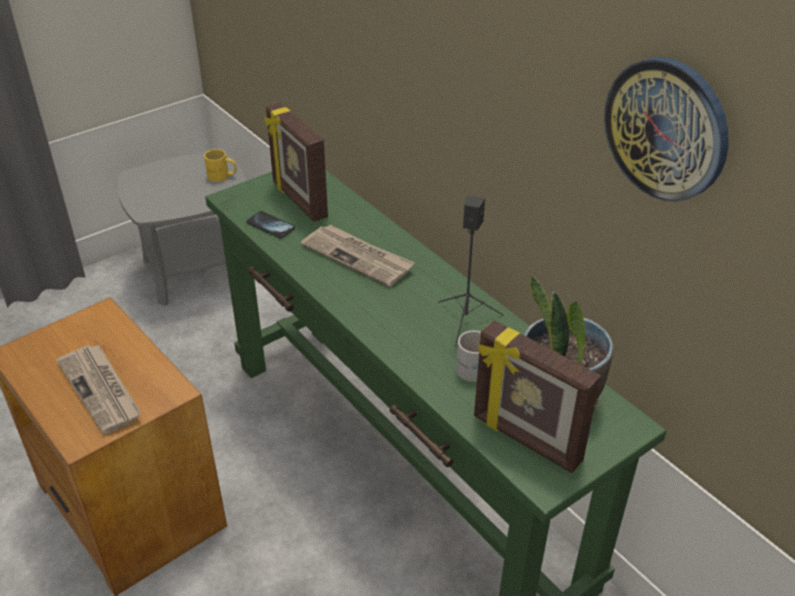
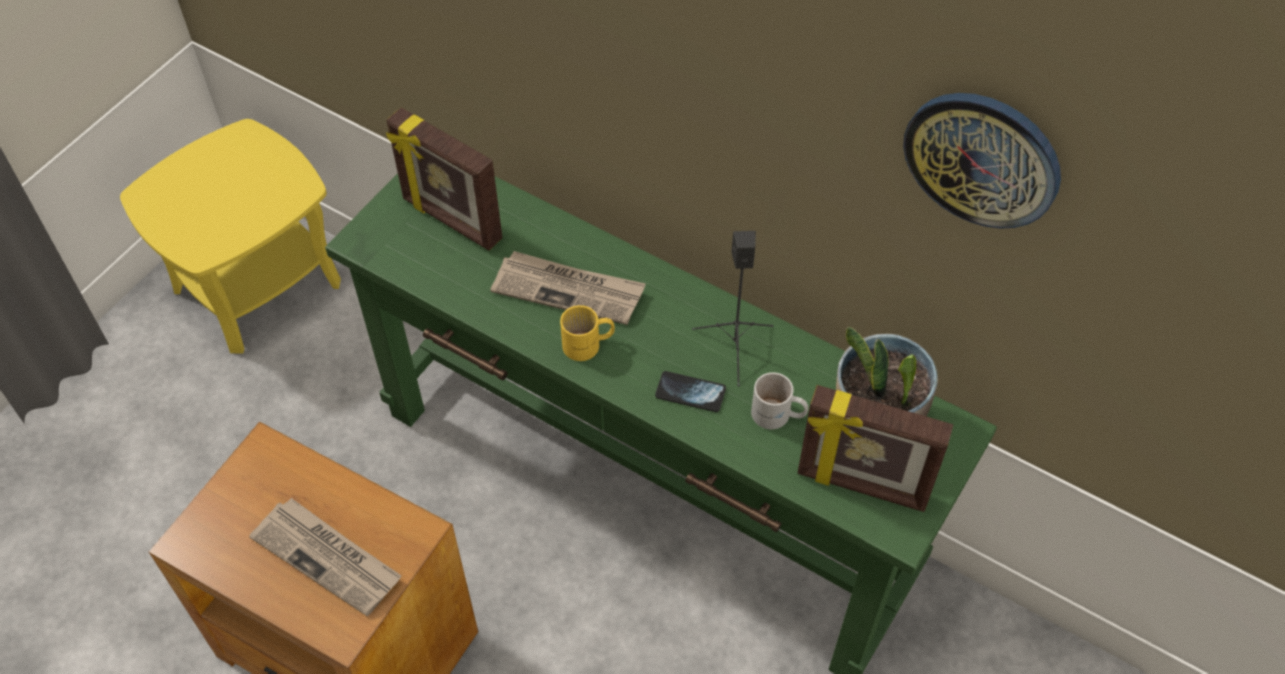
camera: 20 degrees left, 15 degrees up
(197, 270) = (258, 285): grey side table -> yellow side table
(222, 176) = (271, 163): yellow mug -> yellow mug (588, 345)
(270, 226) = (436, 272): phone -> phone (690, 393)

